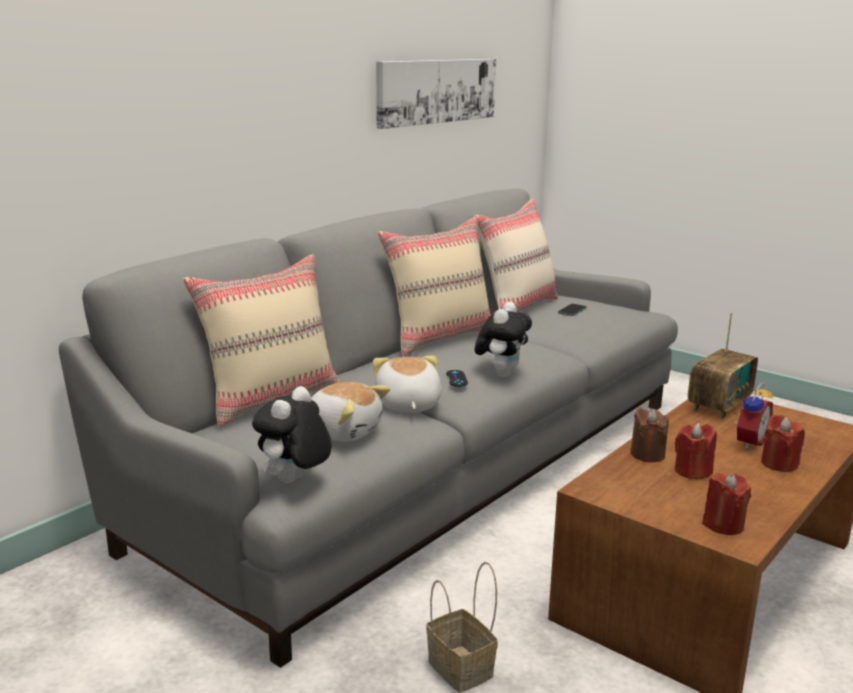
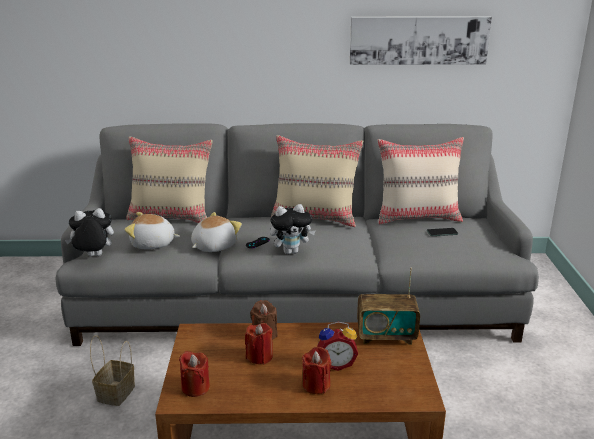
camera: 50 degrees right, 5 degrees up
(343, 431) = (153, 244): plush toy -> plush toy turned 105 degrees clockwise

